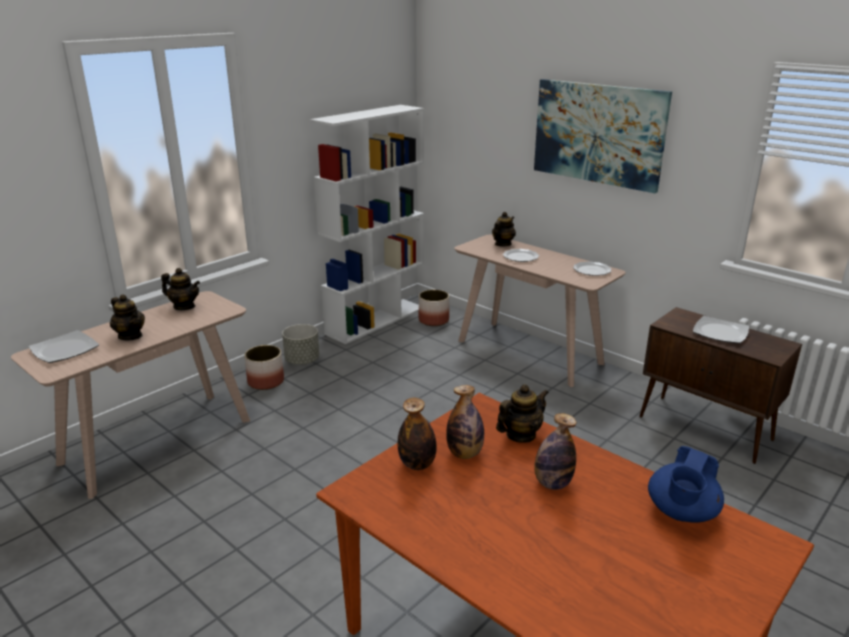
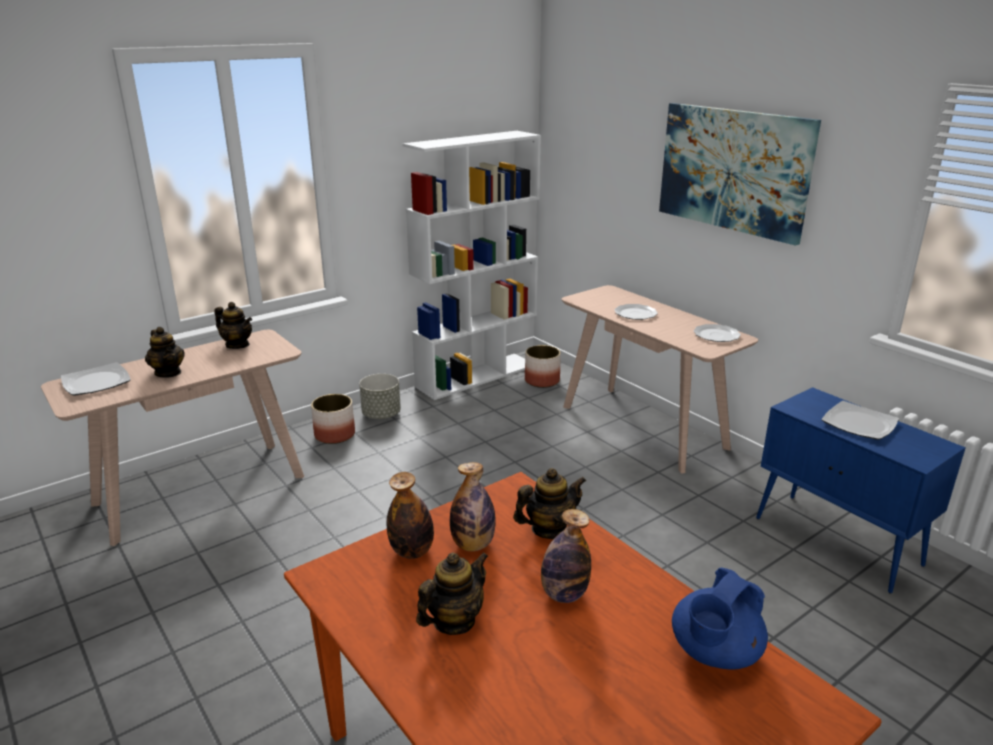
camera: 10 degrees right, 0 degrees up
(502, 244) = (620, 297): teapot -> teapot (454, 621)
(706, 429) = (838, 542): brown cabinet -> blue cabinet

